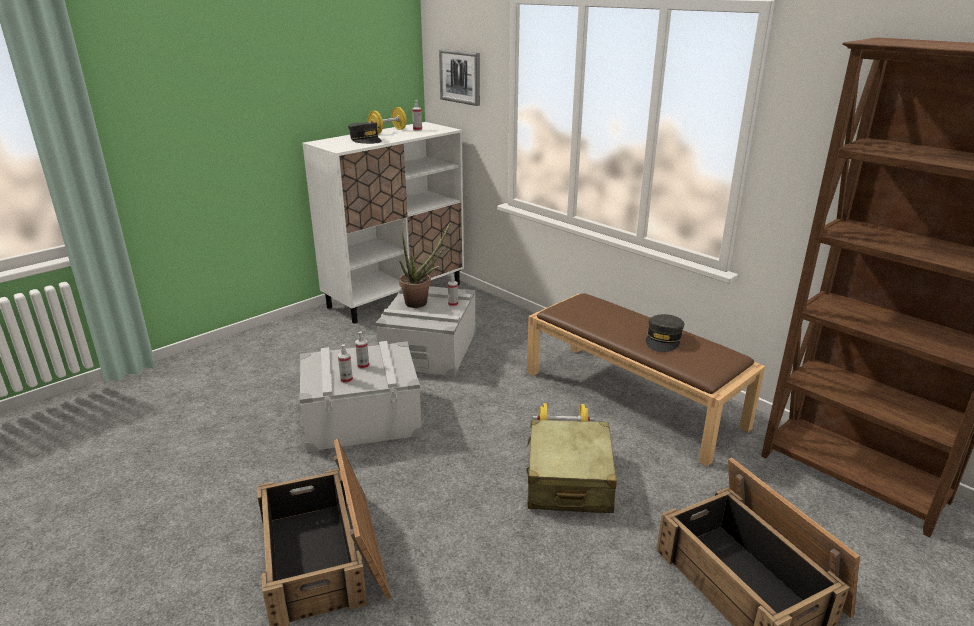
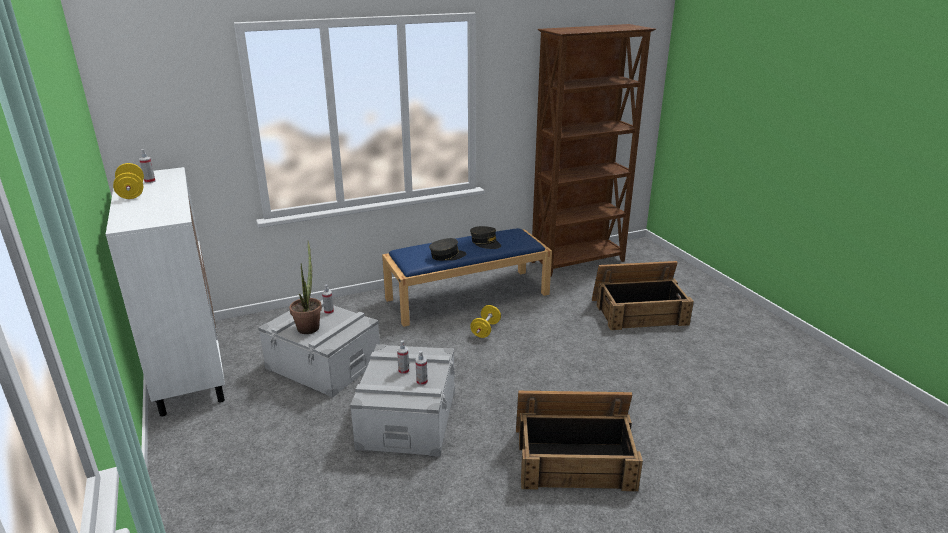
camera: 70 degrees left, 0 degrees up
(366, 140) = (155, 205): grey cap -> grey cap (447, 256)
(460, 76) = (167, 113): picture -> none
(568, 481) = (540, 341): beige suitcase -> none
(633, 399) = (468, 296): brown bench -> blue bench

